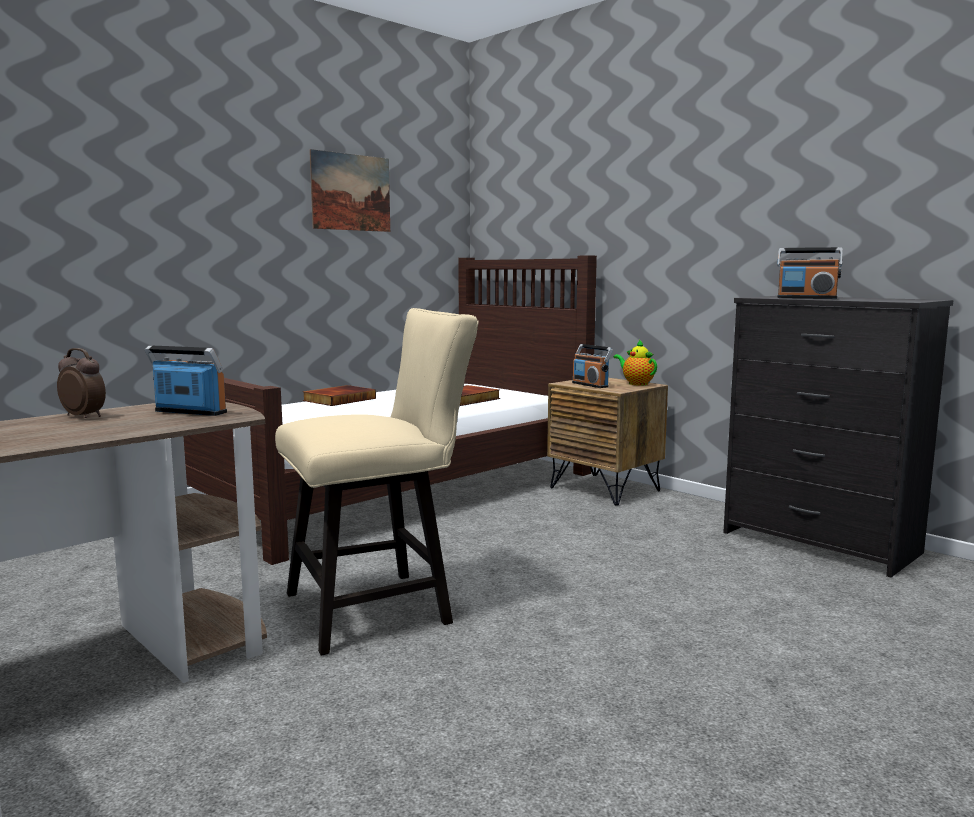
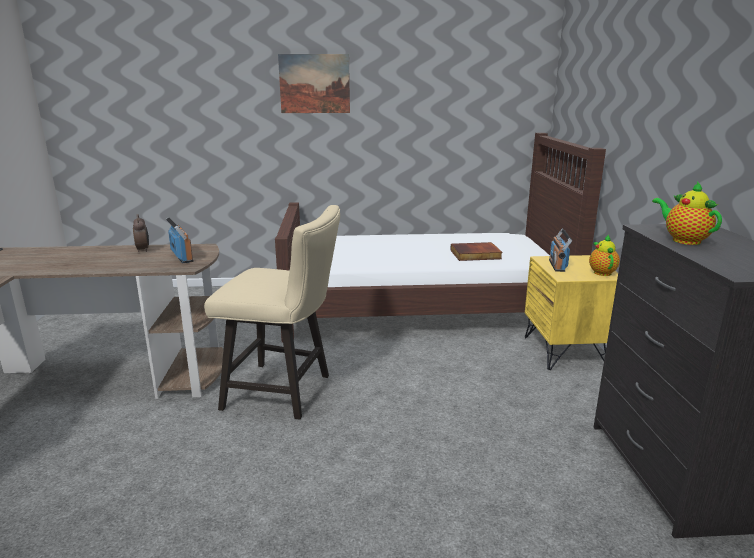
camera: 40 degrees right, 10 degrees up
(339, 399) = (400, 237): book -> none
(351, 192) = (437, 85): picture -> picture (314, 84)
(605, 489) = (566, 352): brown nightstand -> yellow nightstand
(806, 298) = (683, 240): radio -> teapot

